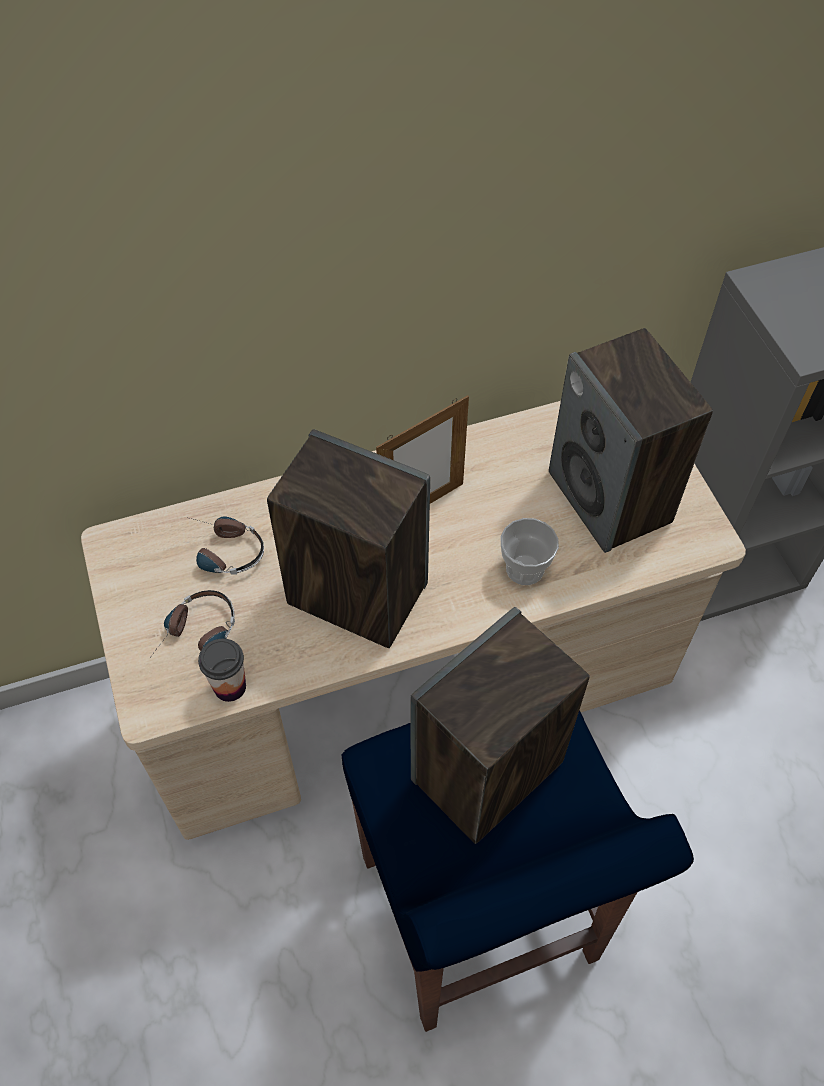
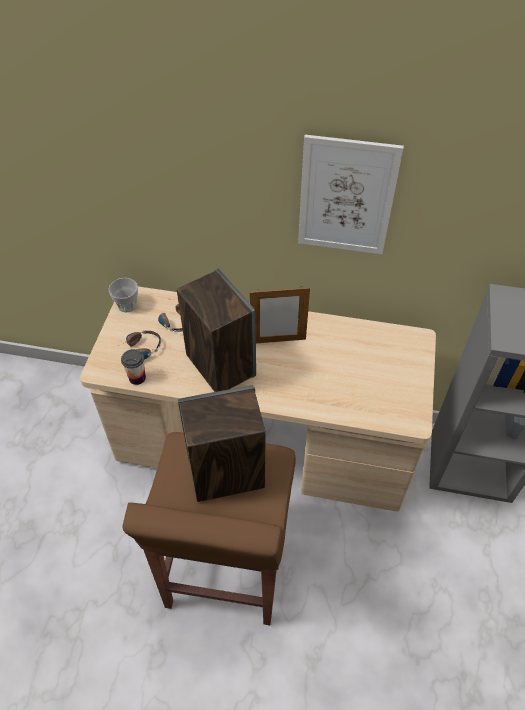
camera: 30 degrees right, 5 degrees down
(479, 913) = (226, 568): blue stool -> brown stool
(482, 214) = (346, 197): none -> picture
(525, 569) = (307, 391): cup -> cup (127, 305)
(611, 498) = (376, 378): speaker -> none

